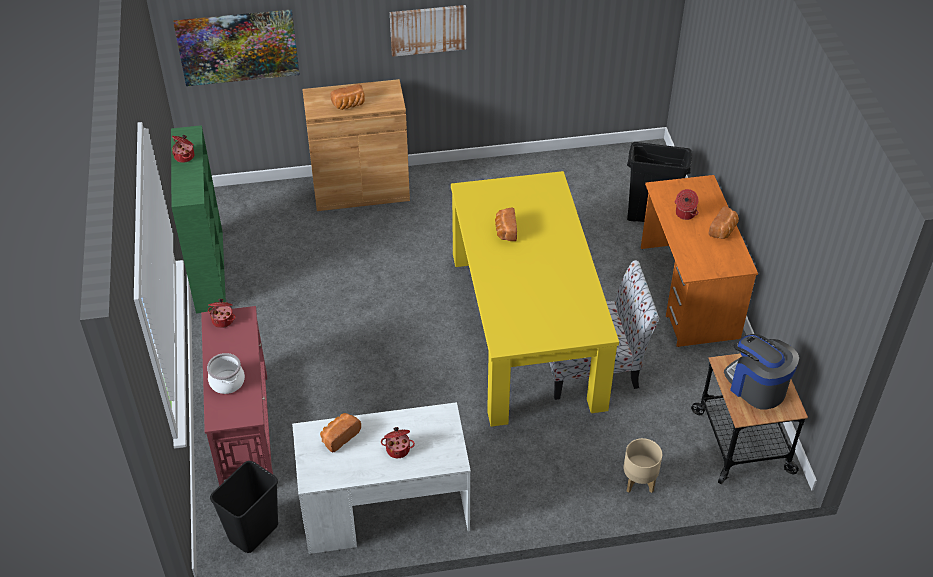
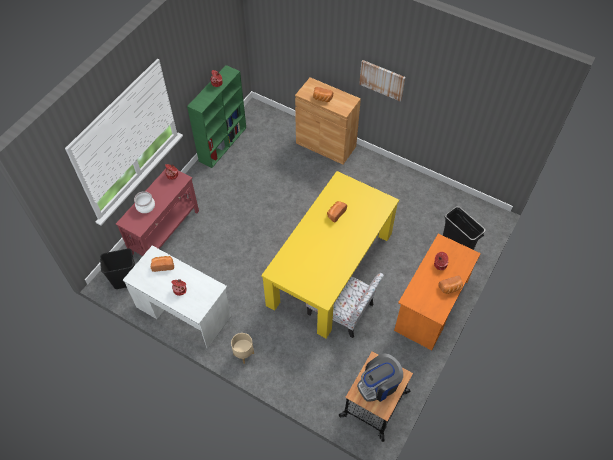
camera: 40 degrees right, 10 degrees up
(238, 47) = (282, 38): picture -> none
(639, 481) = (304, 384): beige planter -> beige planter (244, 354)
(756, 386) = (379, 384): coffee machine -> coffee machine turned 120 degrees counterclockwise

